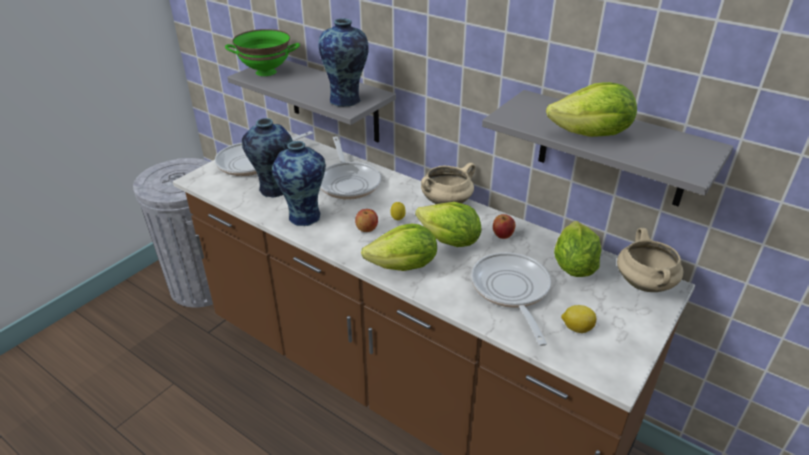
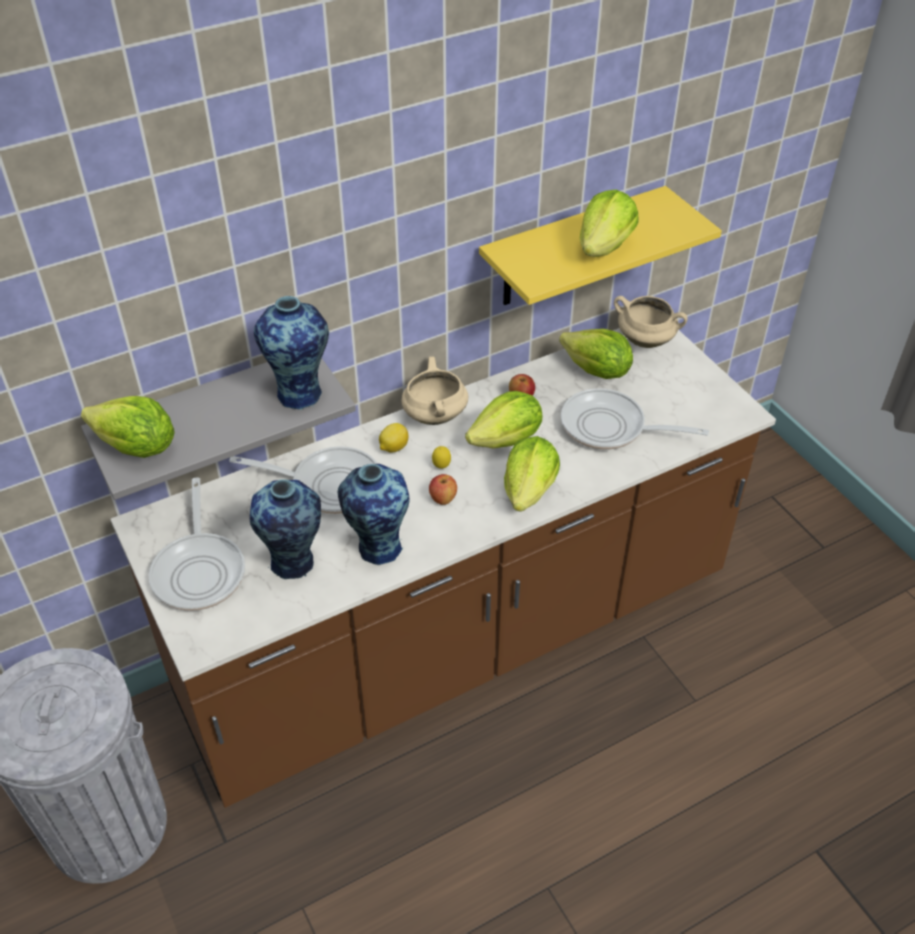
camera: 65 degrees left, 10 degrees up
(265, 72) = (137, 448): green bowl -> lettuce
(576, 328) = (678, 407): lemon -> lemon (393, 447)
(612, 149) = (572, 248): grey shelf -> yellow shelf

